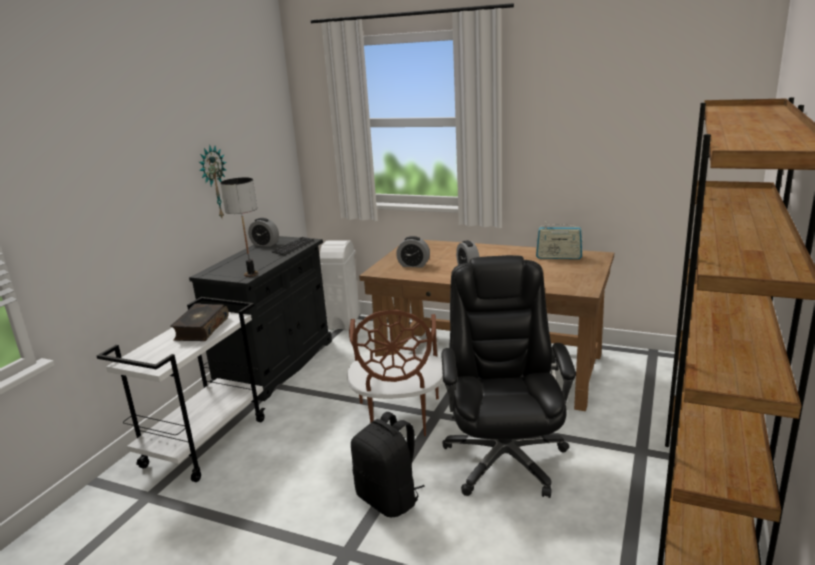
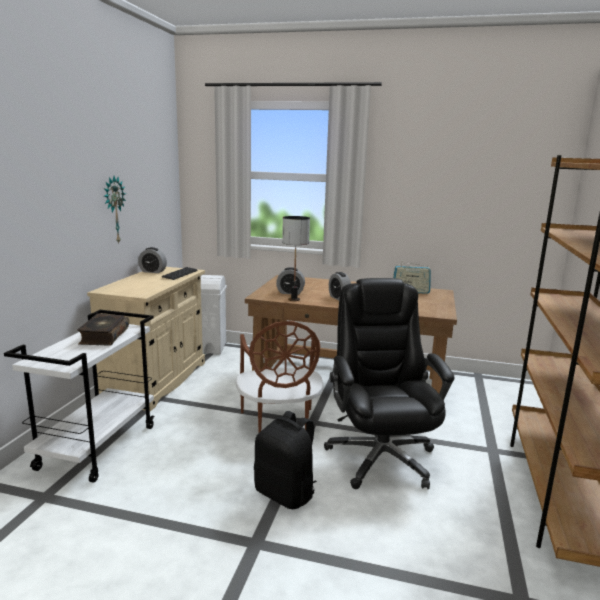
camera: 10 degrees left, 5 degrees down
(251, 274) = (147, 292): table lamp -> table lamp (294, 299)
(276, 365) = (156, 381): black cabinet -> beige cabinet

